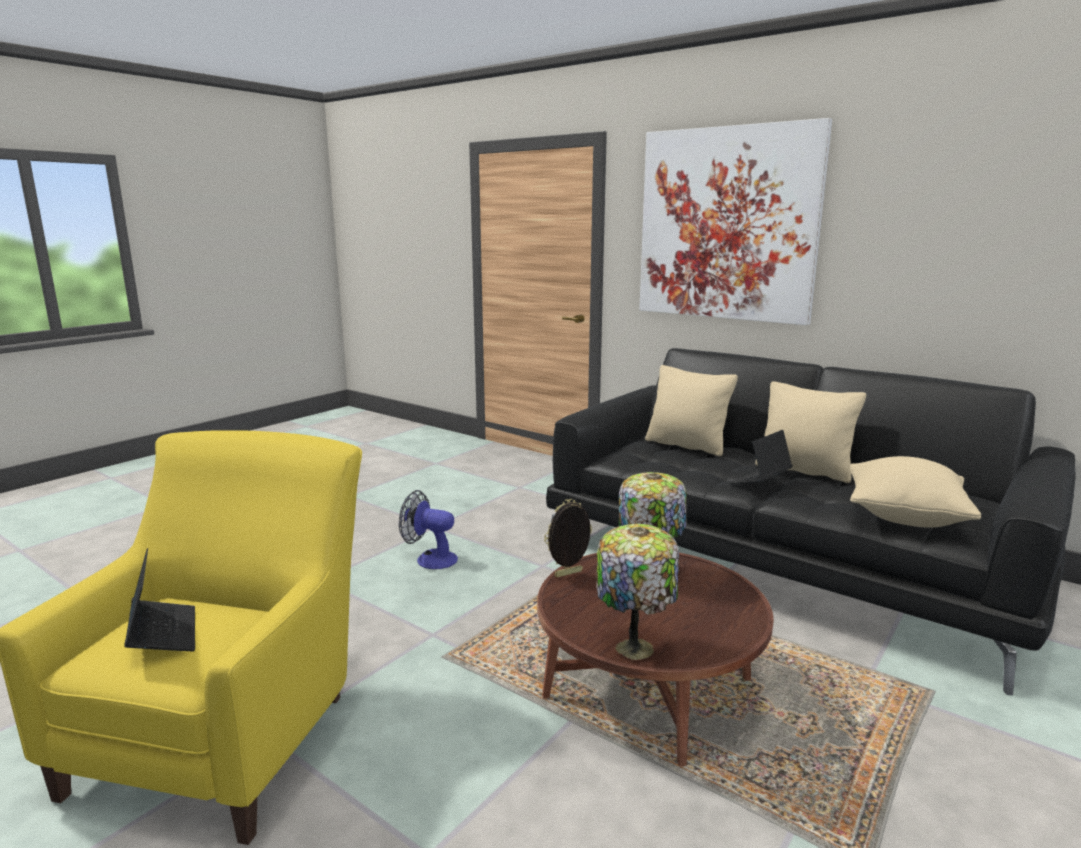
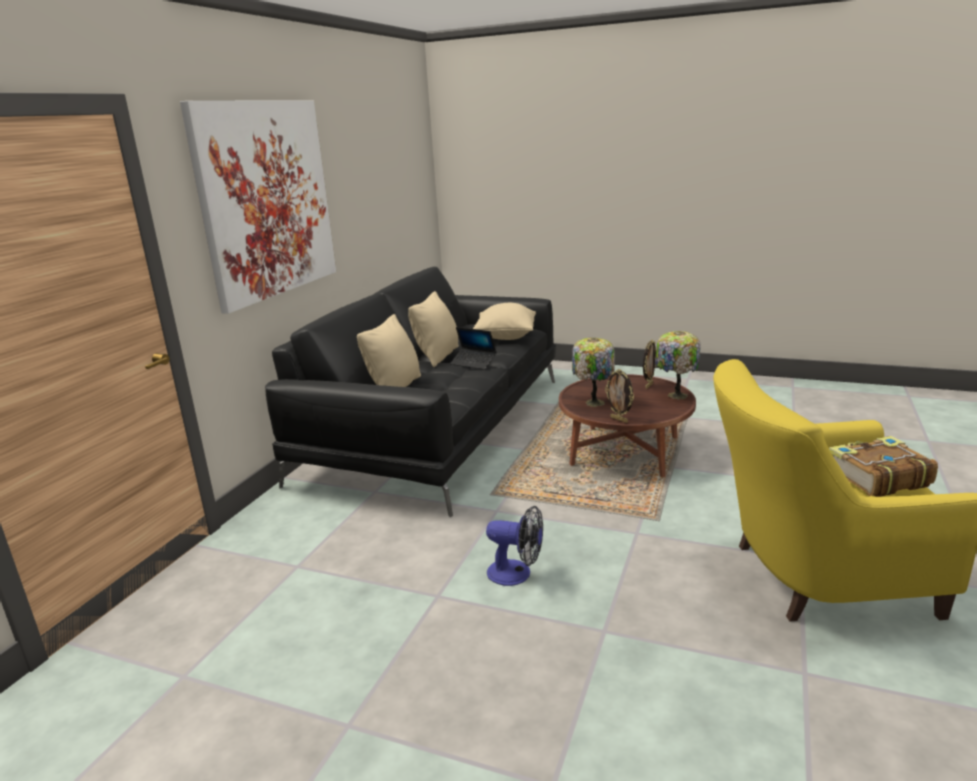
camera: 105 degrees left, 5 degrees up
(163, 634) = (876, 478): laptop -> book
(430, 559) = (517, 573): fan -> fan turned 75 degrees counterclockwise
(704, 638) = (648, 385): none -> picture frame

